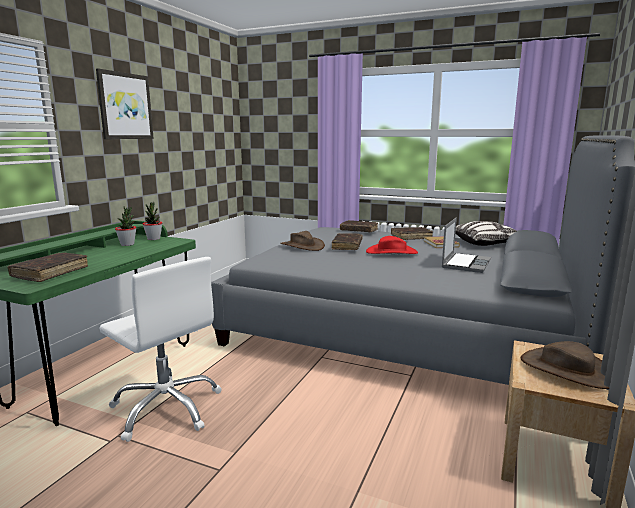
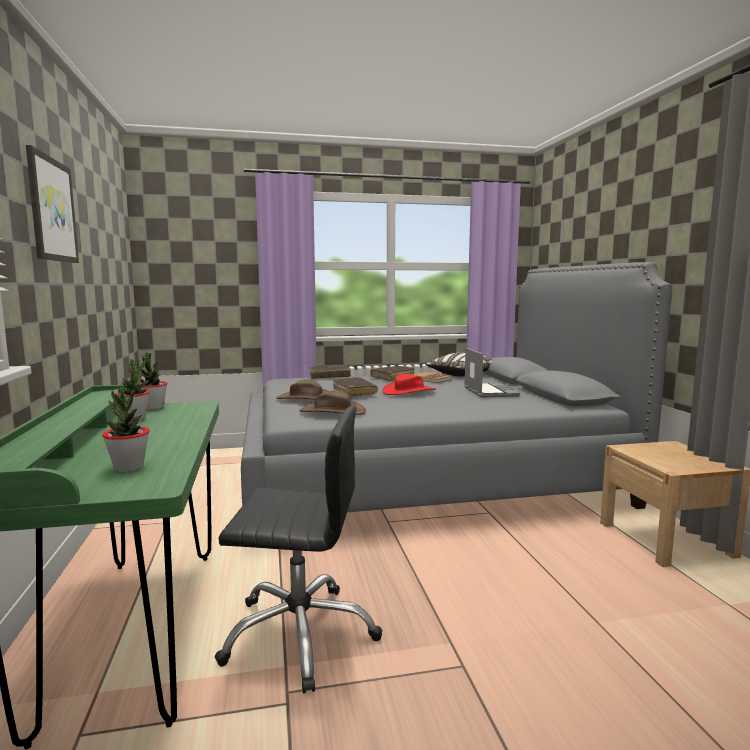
camera: 35 degrees left, 5 degrees down
(50, 273) = (129, 467): brown book -> potted plant
(167, 408) = (300, 634): white office chair -> black office chair
(566, 369) = (673, 456): brown hat -> brown hat (332, 411)

